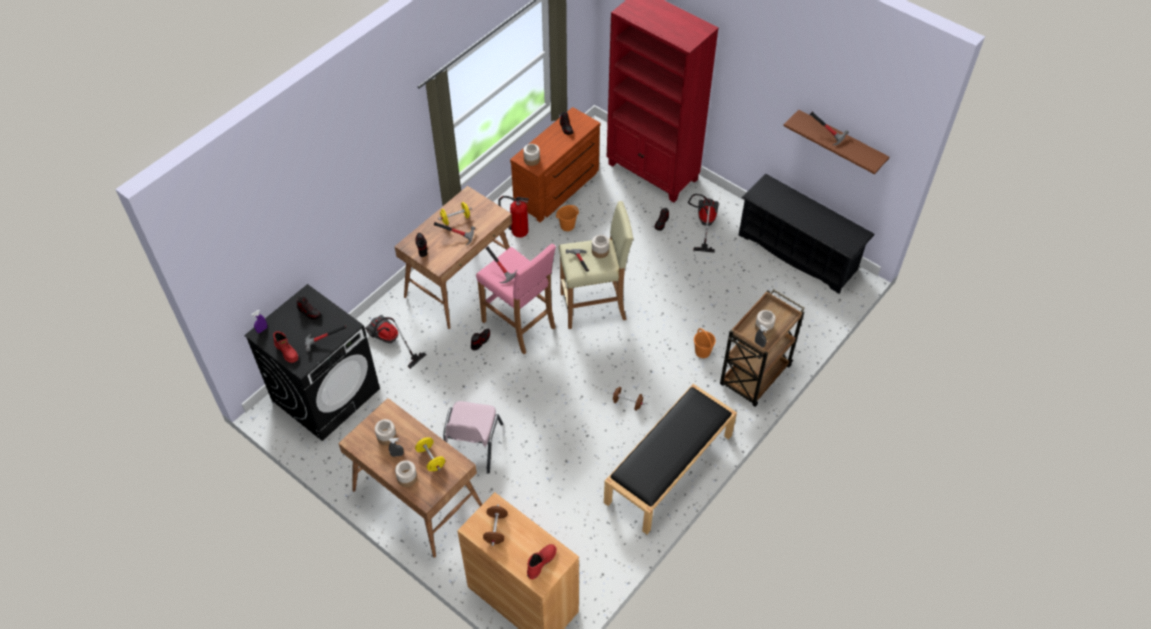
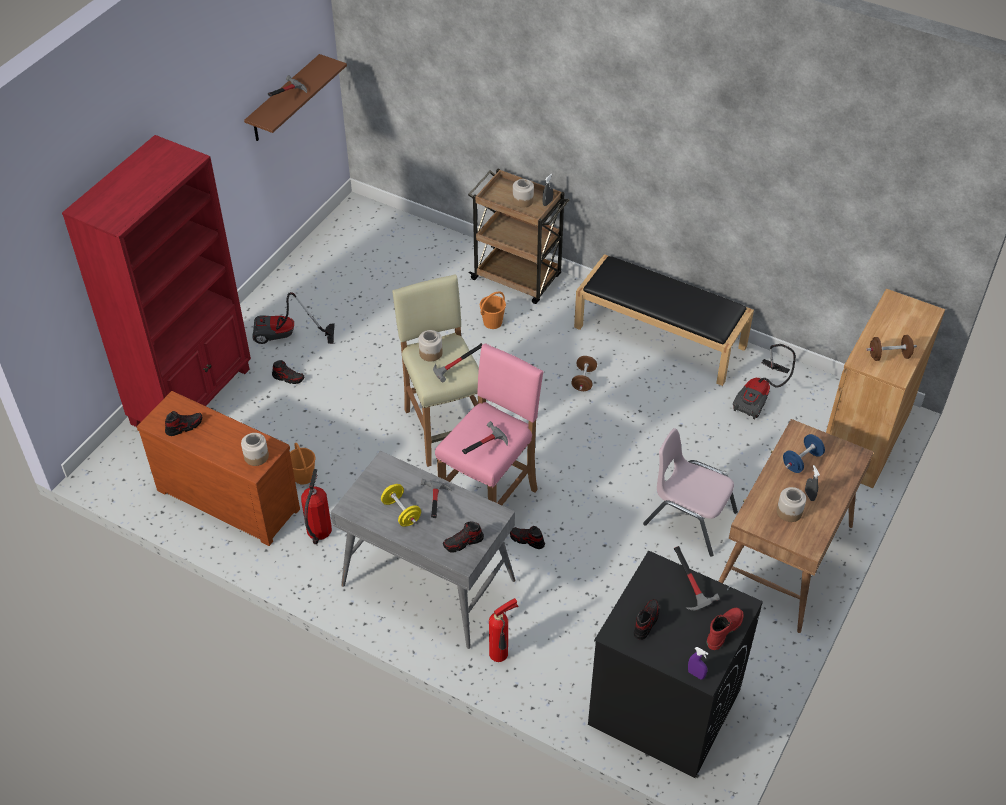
camera: 100 degrees left, 5 degrees down
(389, 342) = (554, 648): vacuum cleaner -> vacuum cleaner (760, 397)
(394, 313) = (501, 654): none -> fire extinguisher
(407, 478) = (837, 478): jar -> none
(431, 459) = (801, 461): yellow dumbbell -> blue dumbbell
(461, 282) = (427, 583): brown desk -> grey desk
(472, 445) = (689, 518): pink chair -> pink chair turned 150 degrees counterclockwise
(541, 562) = (907, 315): red boot -> none
(798, 252) = (325, 252): black shoe rack -> none

